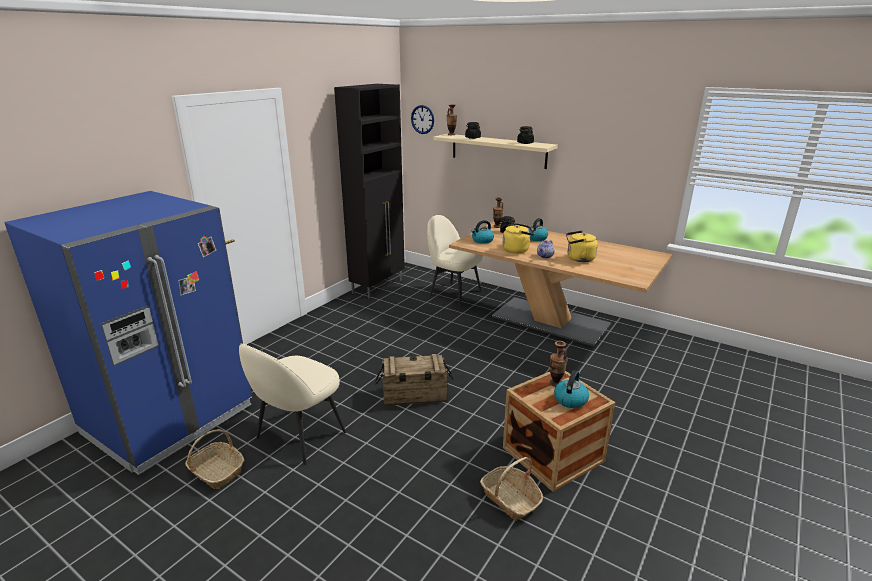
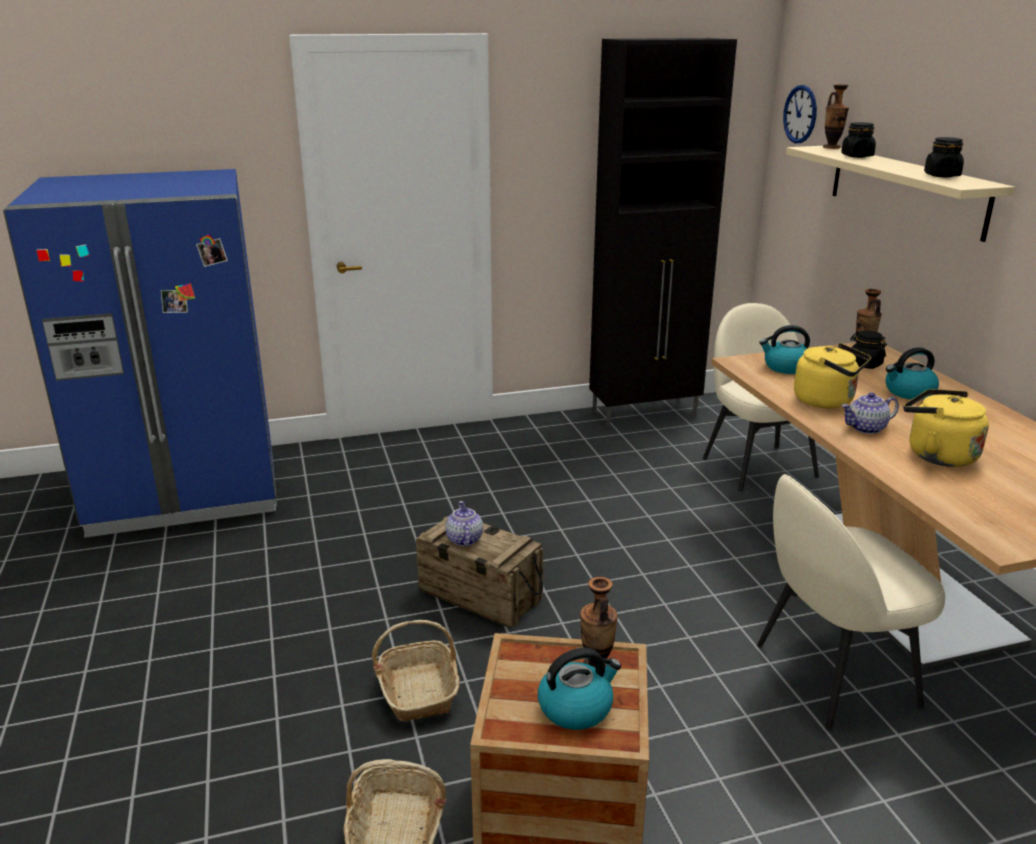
camera: 40 degrees right, 0 degrees up
(216, 471) = (146, 573): basket -> basket (418, 691)
(299, 436) = (272, 577): beige chair -> beige chair (831, 675)
(407, 367) = (464, 539): none -> teapot

